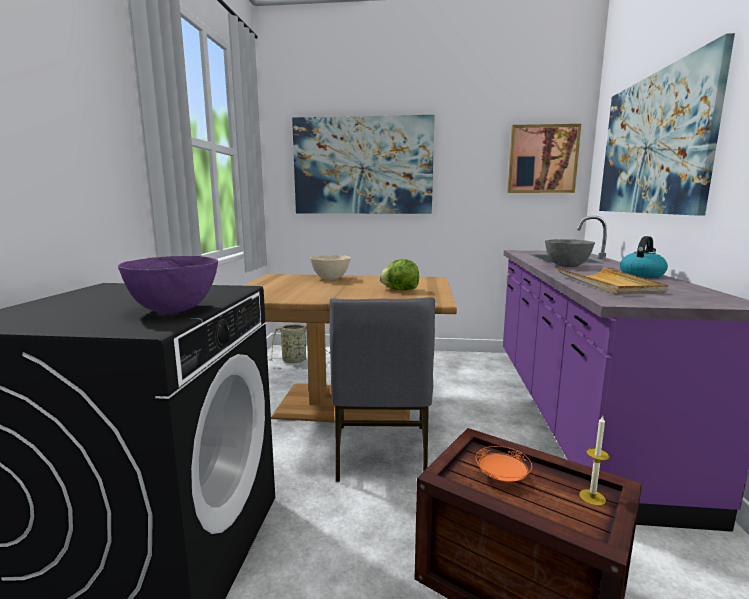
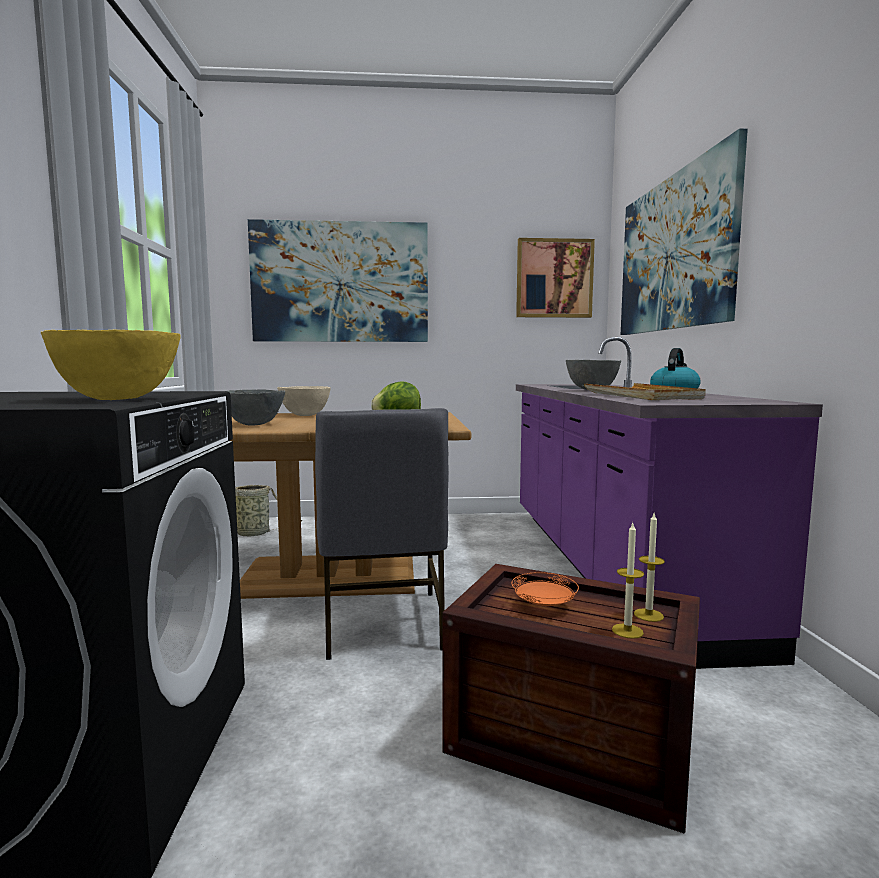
camera: 10 degrees left, 5 degrees down
(173, 310) = (117, 399): purple bowl -> yellow bowl
(290, 291) = (254, 424): none -> grey bowl
(570, 514) = (627, 631): none -> candle

